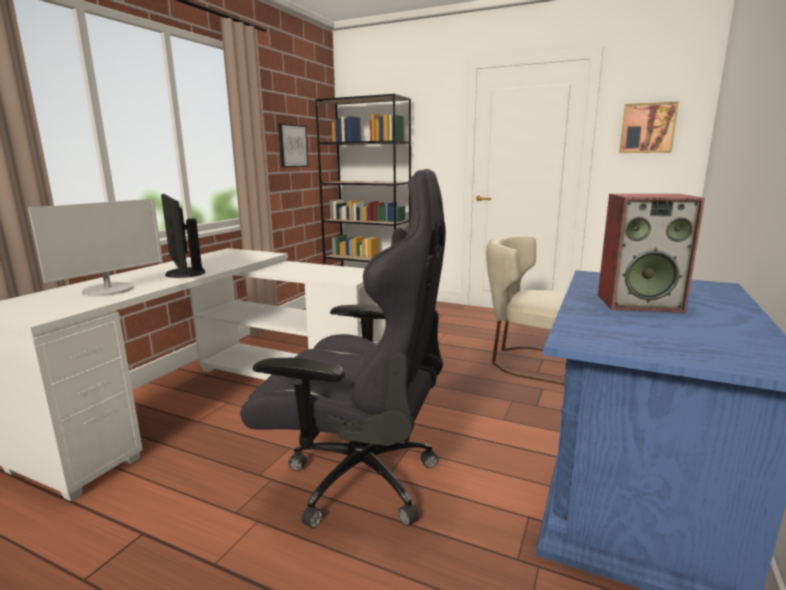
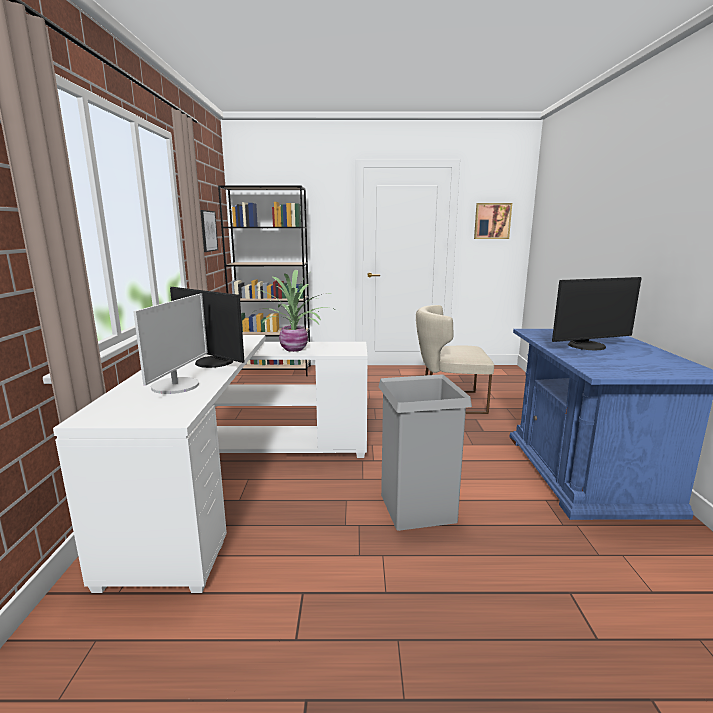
camera: 25 degrees left, 0 degrees up
(299, 270) = (295, 349): none -> potted plant
(353, 479) = (417, 508): black office chair -> grey trash can
(640, 303) = (588, 346): speaker -> monitor

